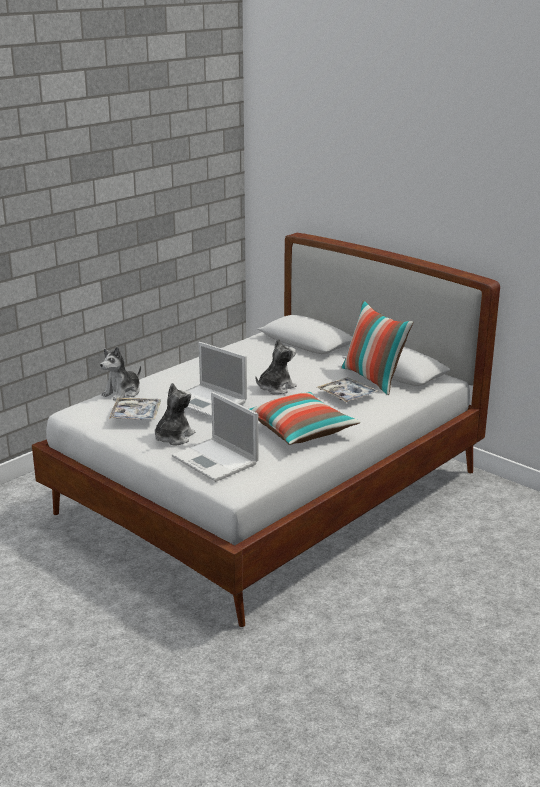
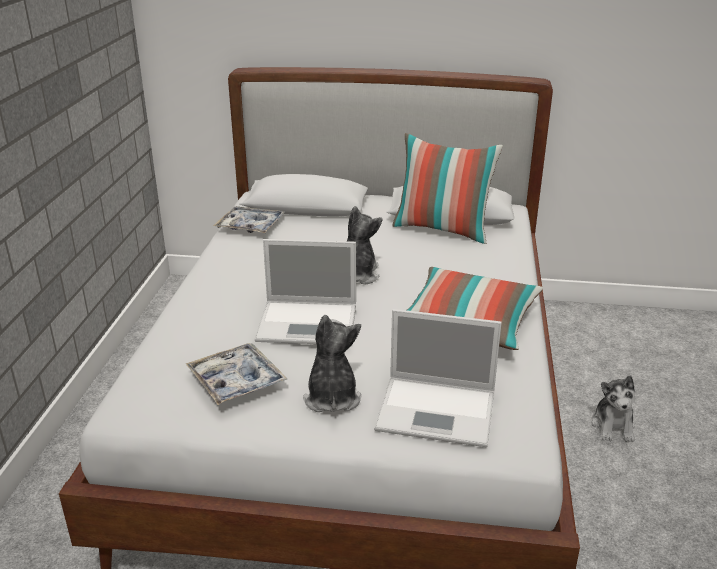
camera: 35 degrees left, 5 degrees up
(122, 393) = (164, 351): plush toy -> plush toy (613, 426)
(347, 395) = (447, 258): tray -> tray (250, 226)

